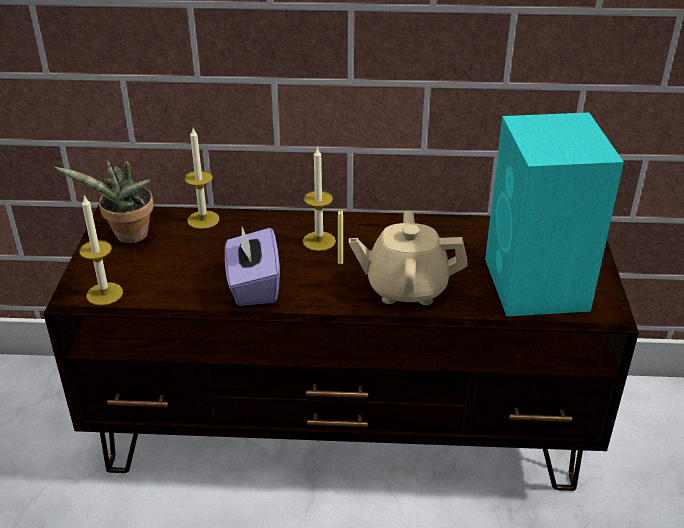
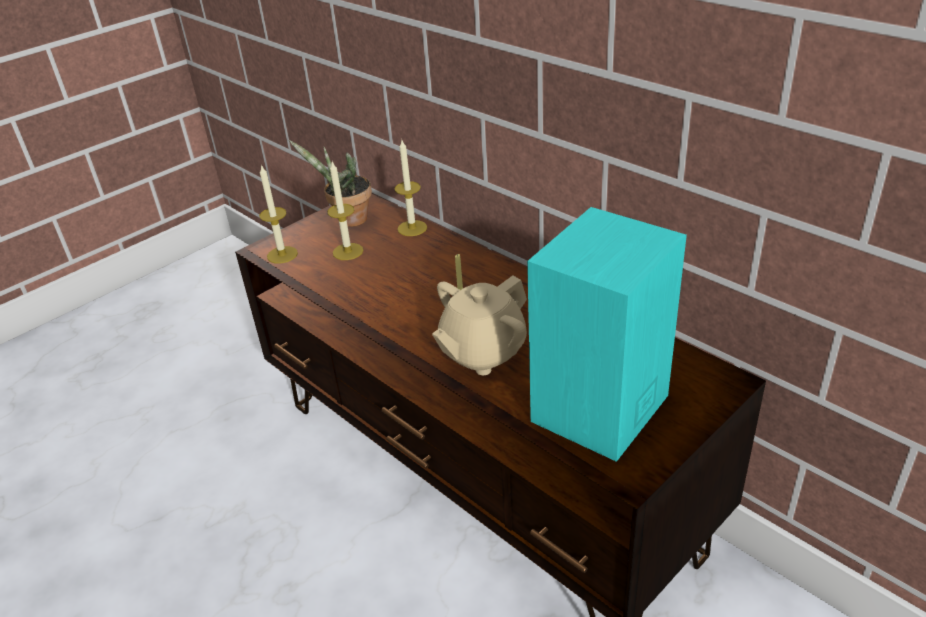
camera: 45 degrees right, 0 degrees up
(253, 286) = (376, 294): purple tissue box -> none
(319, 241) = (470, 281): candle -> candle (348, 251)
(406, 288) = (482, 353): beige teapot -> beige teapot turned 90 degrees counterclockwise

